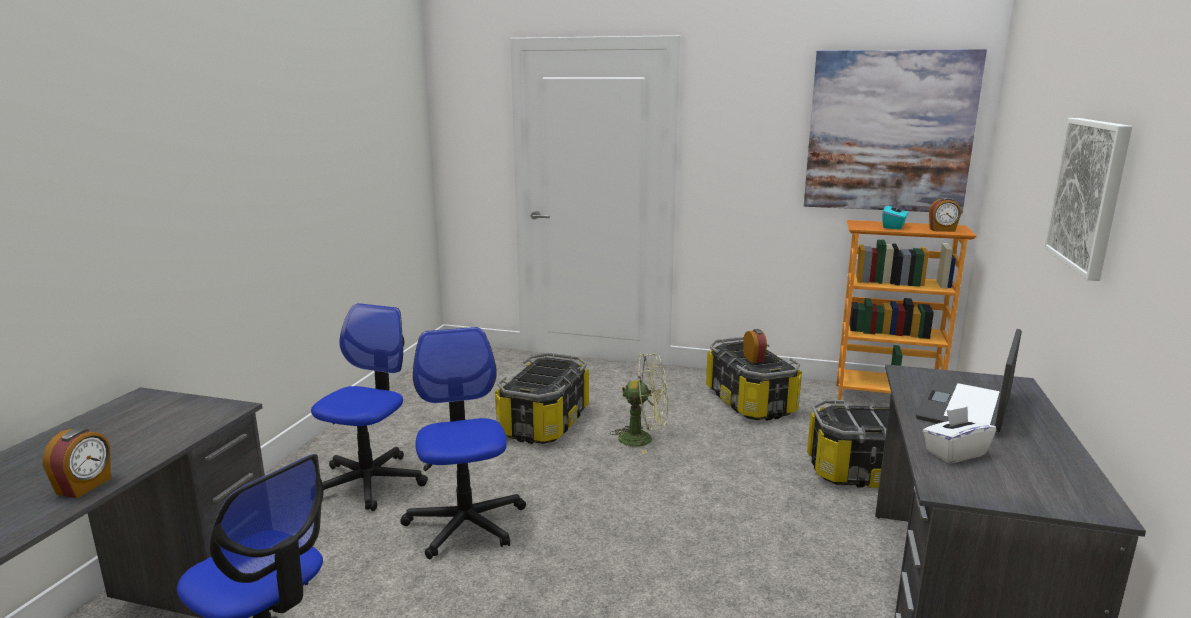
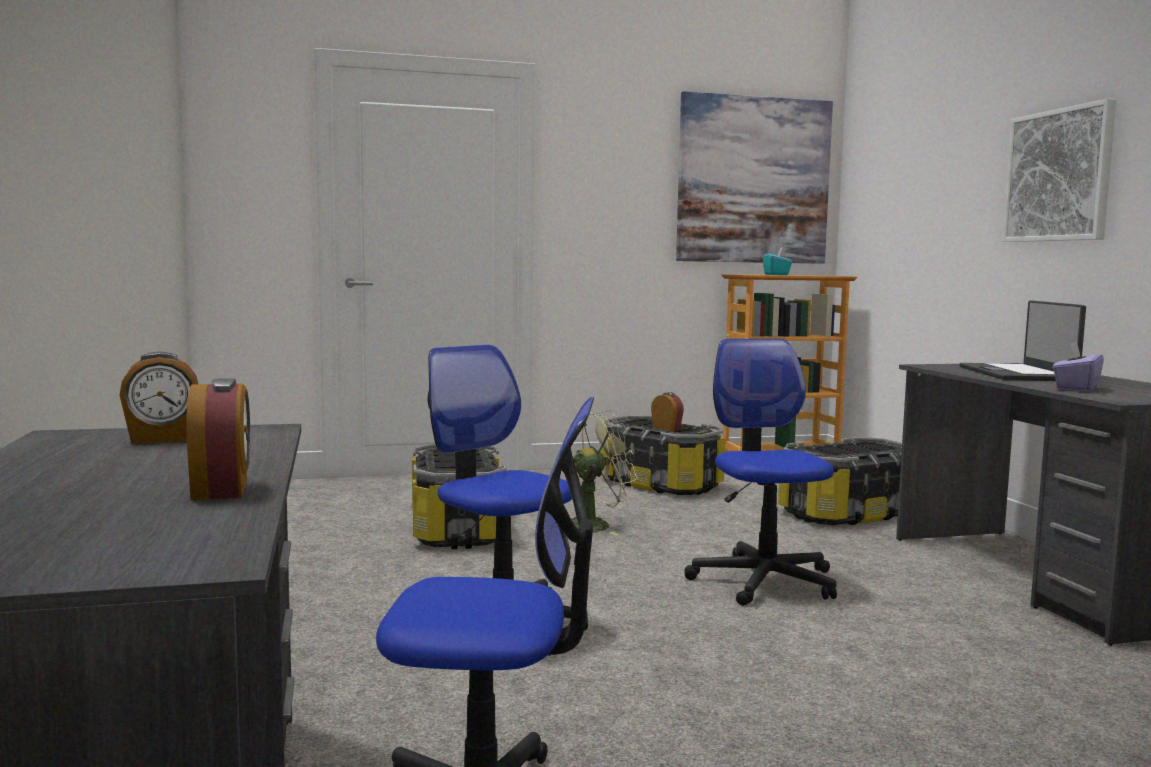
camera: 30 degrees left, 10 degrees down
(369, 482) = (298, 616): office chair -> office chair (764, 581)
(942, 230) = (821, 275): alarm clock -> alarm clock (162, 439)
(954, 453) = (1076, 388): white tissue box -> purple tissue box

